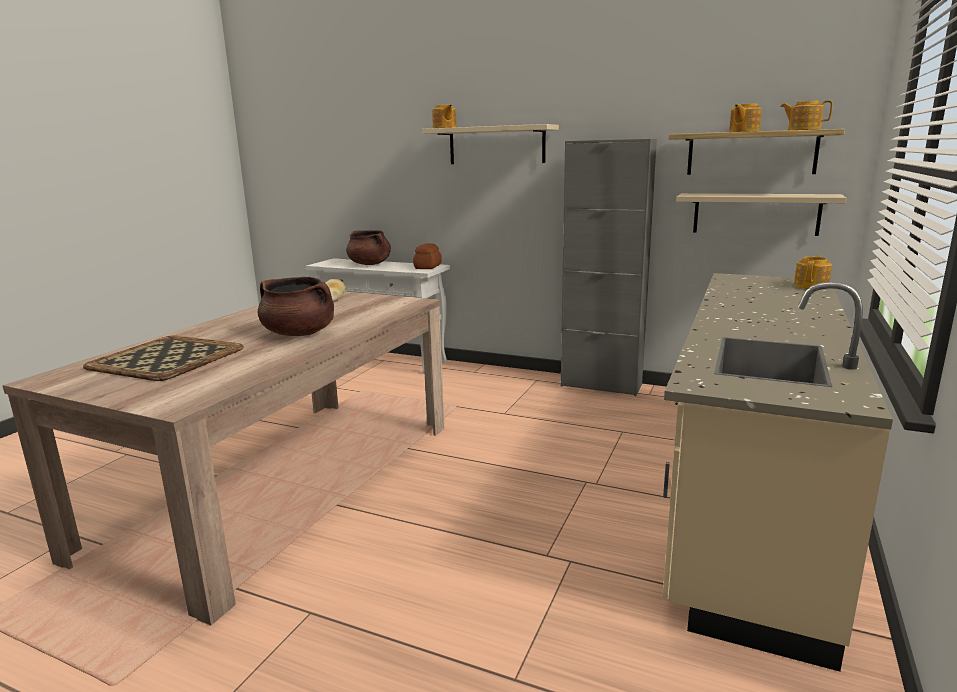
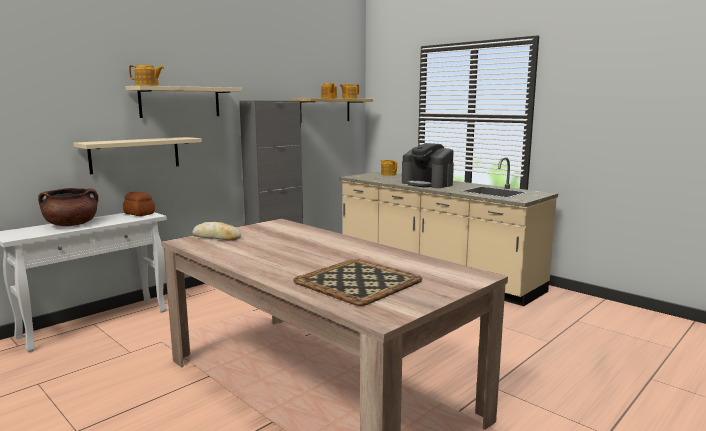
camera: 70 degrees left, 5 degrees down
(299, 333) = (331, 249): brown cooking pot -> none
(755, 214) = (329, 143): beige shelf -> beige shelf (135, 154)
(755, 313) = (427, 184): none -> coffee machine

